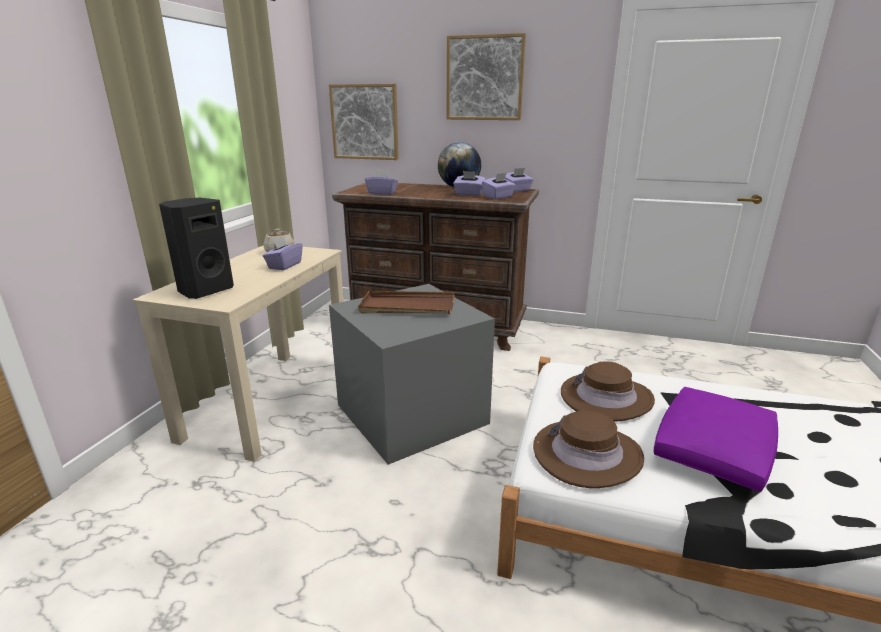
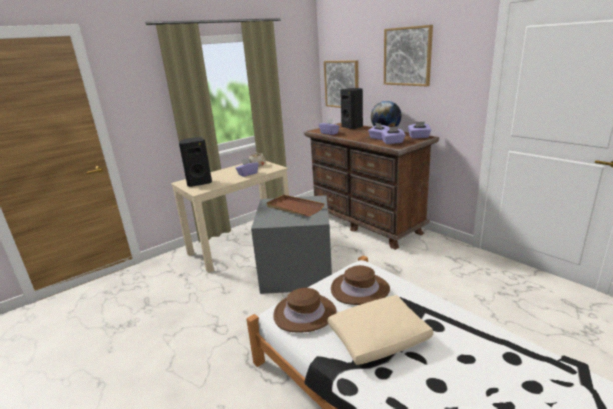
camera: 35 degrees right, 0 degrees up
(401, 185) = (353, 127): none -> black speaker
(713, 451) = (377, 338): purple pillow -> beige pillow

